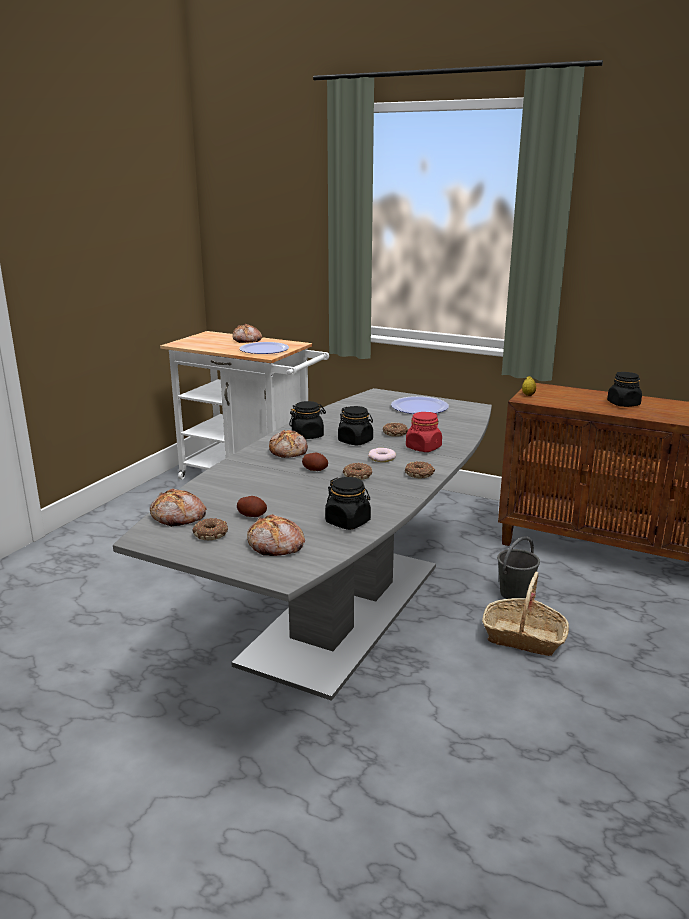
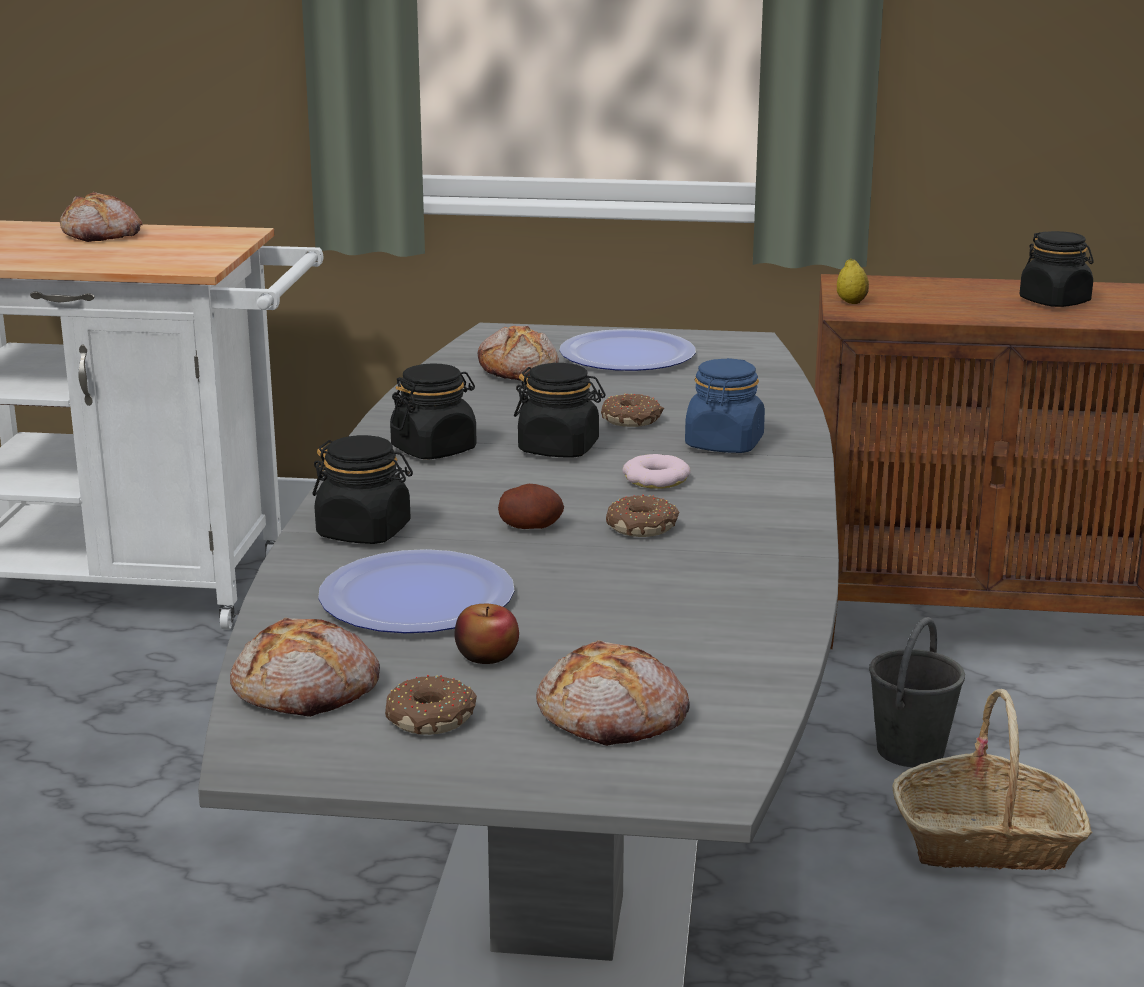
camera: 20 degrees left, 0 degrees up
(252, 515) = (487, 656): potato -> apple
(264, 350) = (172, 253): plate -> plate (417, 597)
(289, 452) = (427, 493): bread -> bread (519, 370)
(348, 522) = (724, 635): black jar -> black jar (364, 532)
(419, 474) = (774, 504): donut -> none
(423, 448) = (724, 444): red jar -> blue jar

